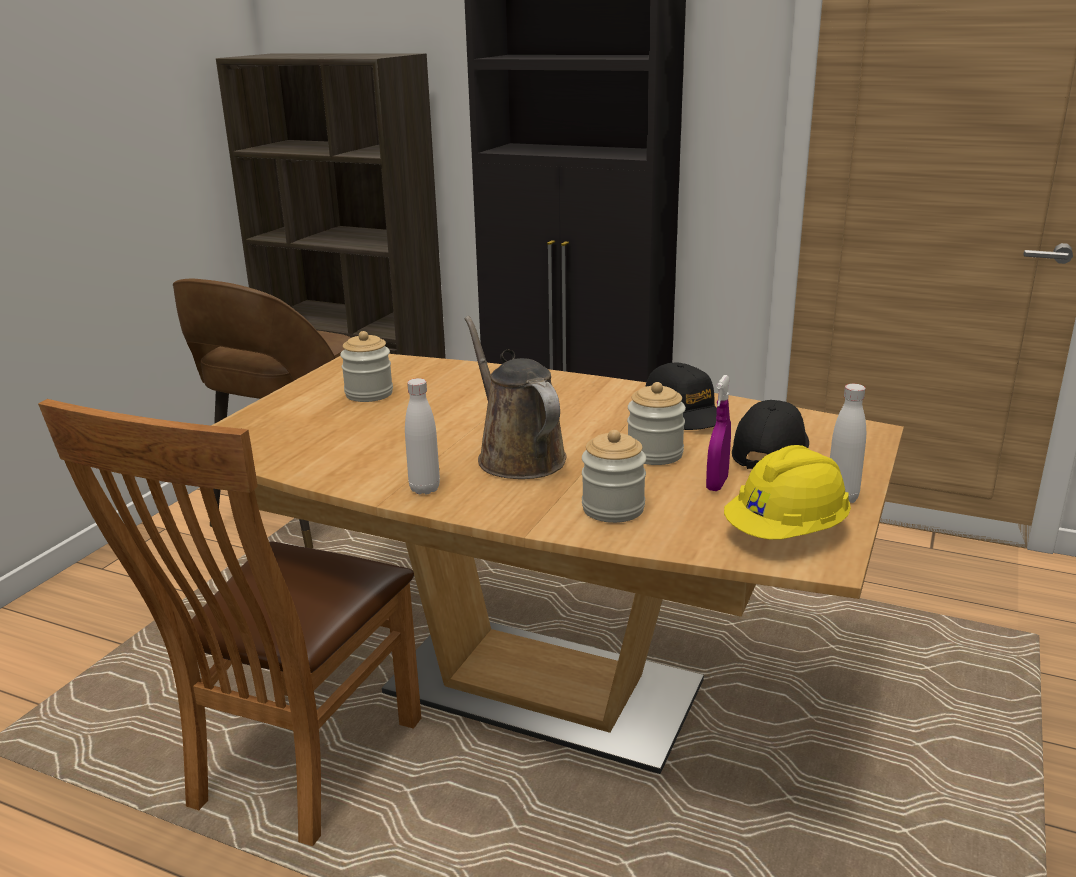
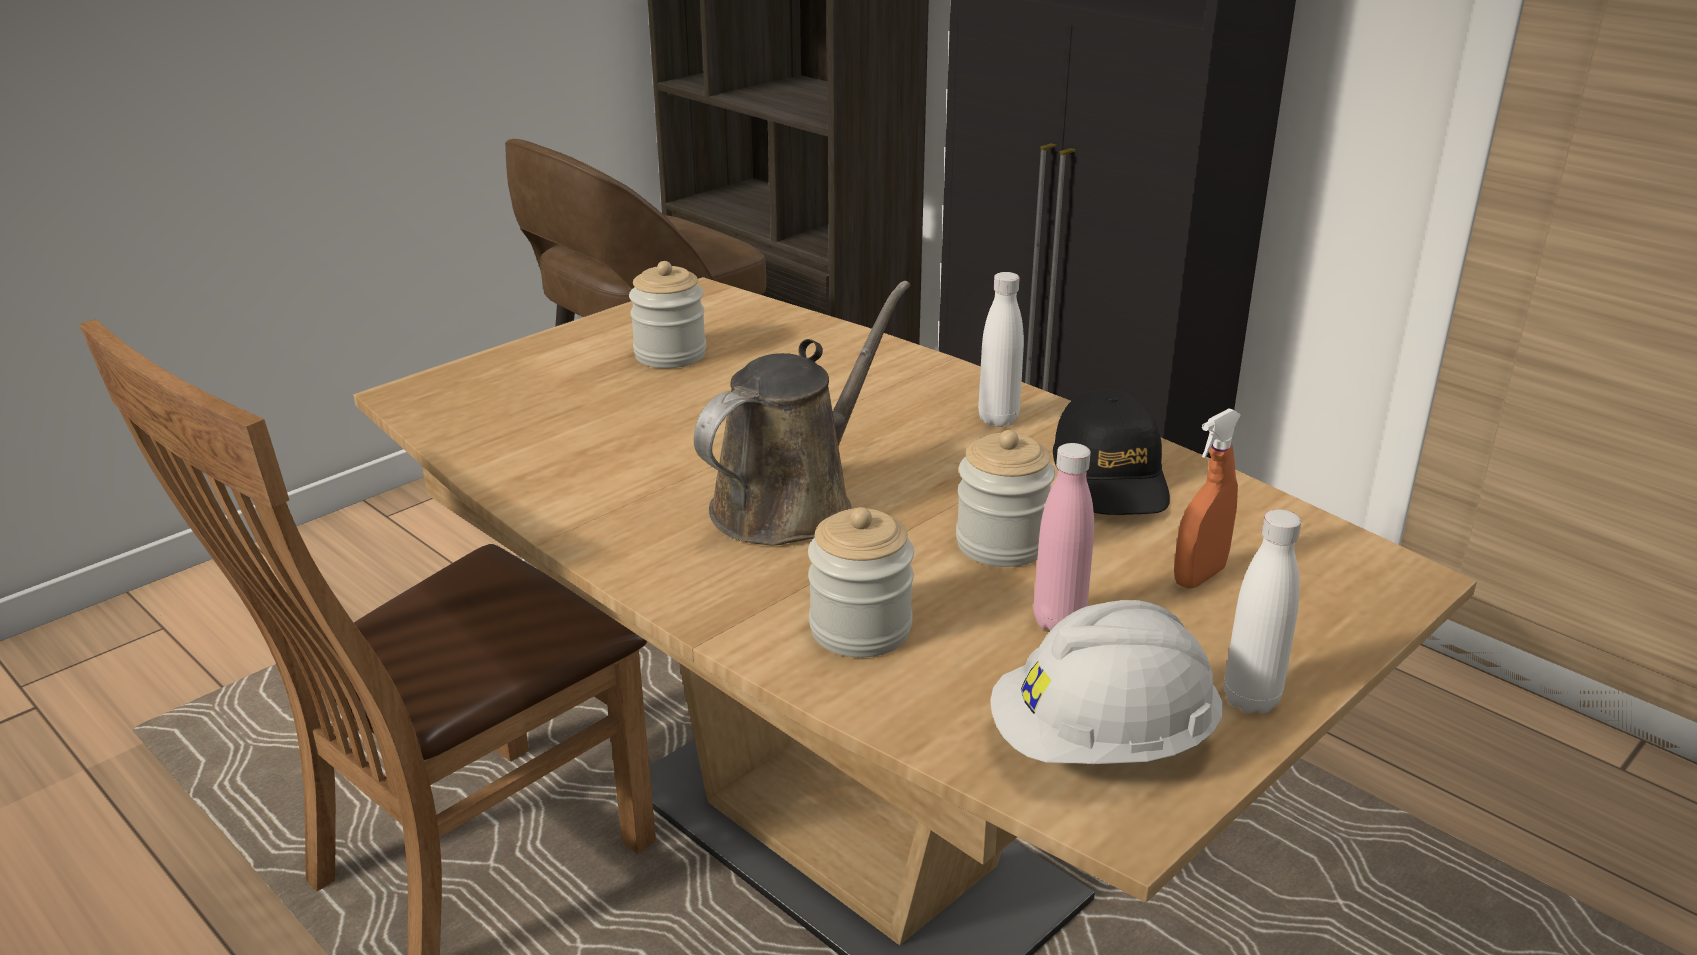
camera: 20 degrees right, 5 degrees up
(424, 489) = (620, 531): white bottle -> white bottle (998, 420)
(517, 456) = (792, 502): brown watering can -> brown watering can turned 45 degrees clockwise
(717, 484) = (1058, 622): purple spray bottle -> pink bottle
(771, 449) = (1199, 576): black cap -> orange spray bottle
(786, 533) = (1102, 744): yellow hard hat -> white hard hat

